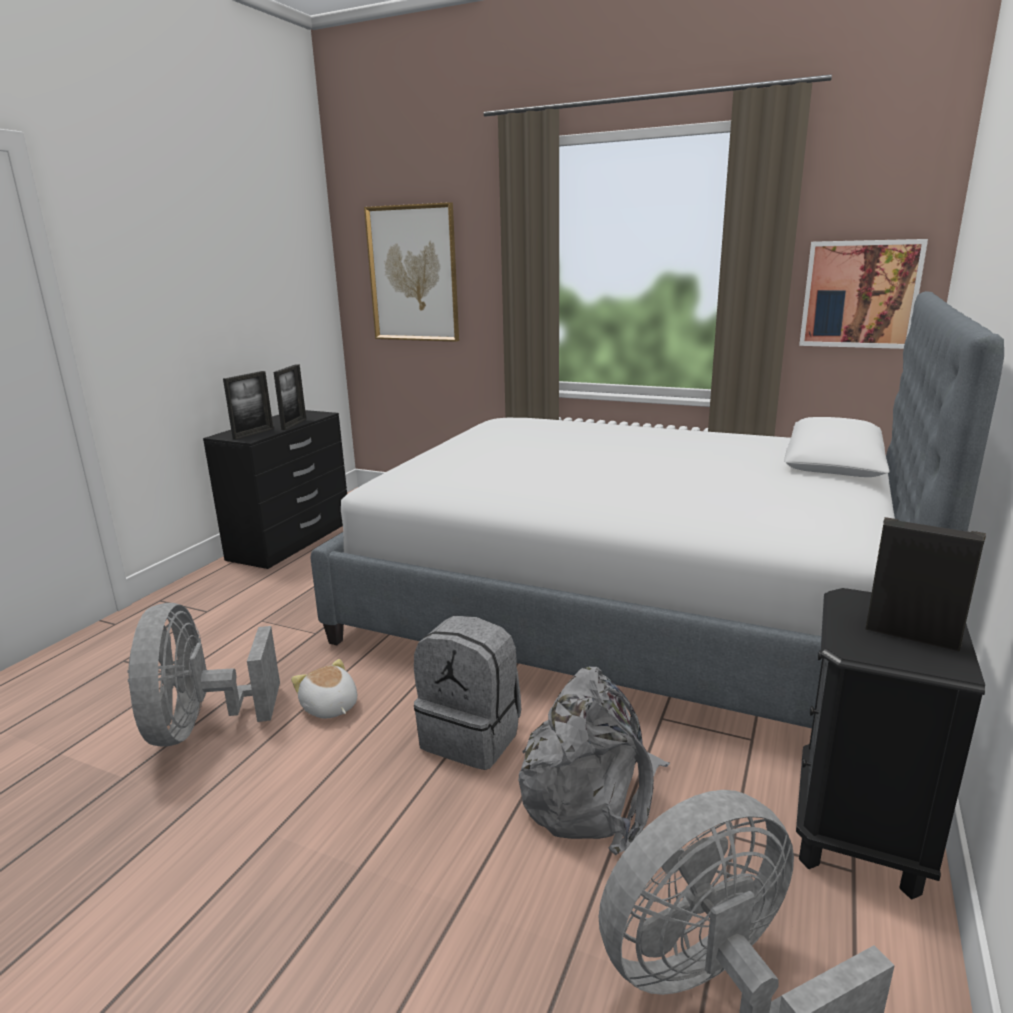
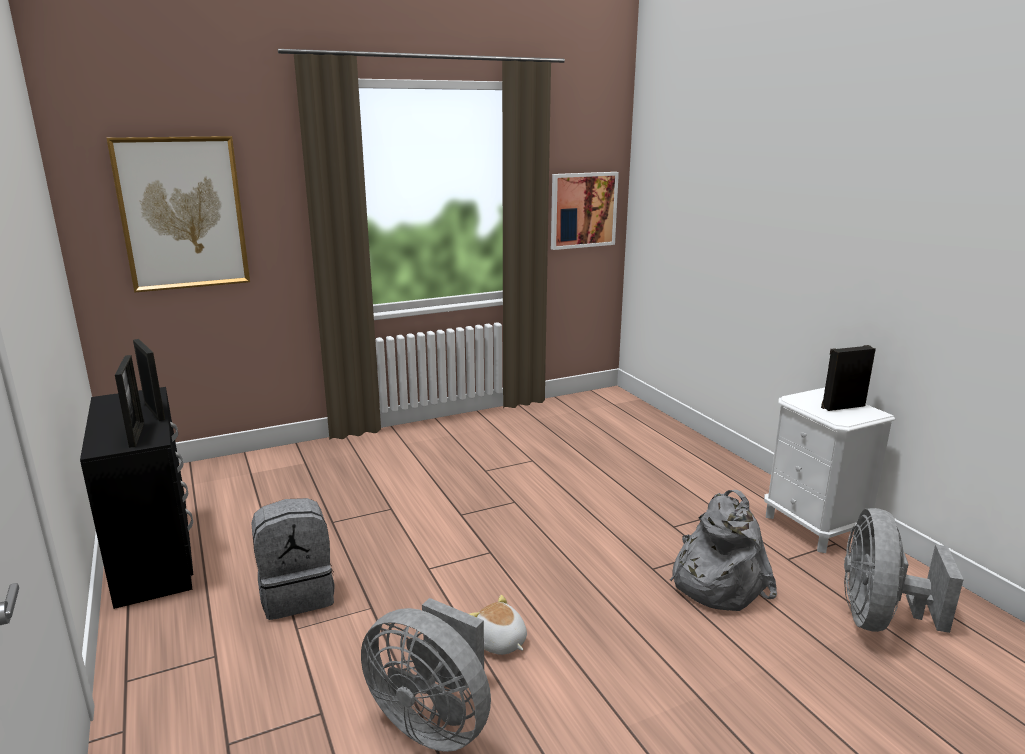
camera: 50 degrees left, 0 degrees up
(329, 707) = (499, 642): plush toy -> plush toy turned 45 degrees clockwise
(472, 736) = (613, 596): grey backpack -> grey backpack (297, 594)
(626, 607) = (545, 475): bed -> none
(860, 832) = (813, 527): black nightstand -> white nightstand

